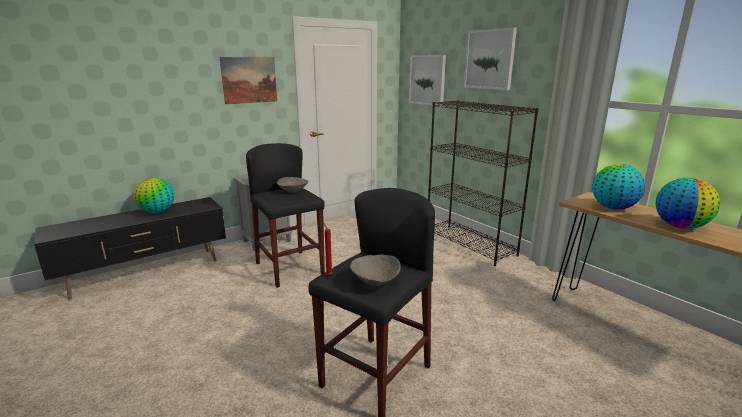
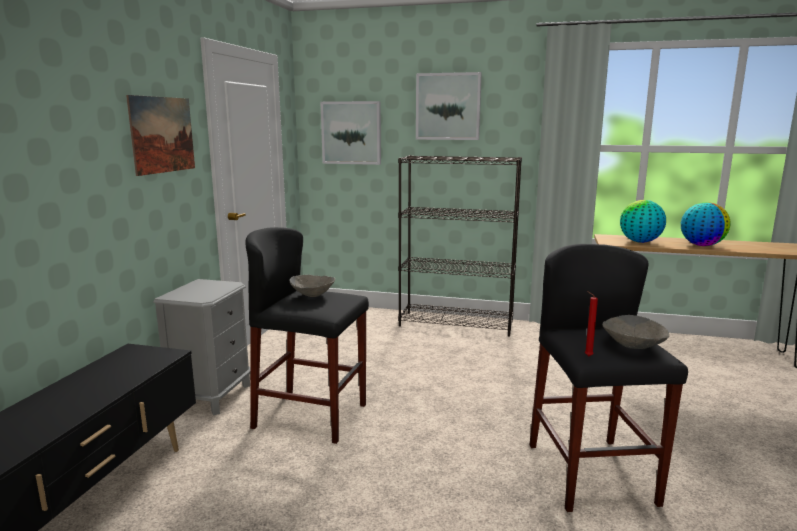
camera: 40 degrees left, 5 degrees down
(158, 212) = (83, 388): globe -> none

